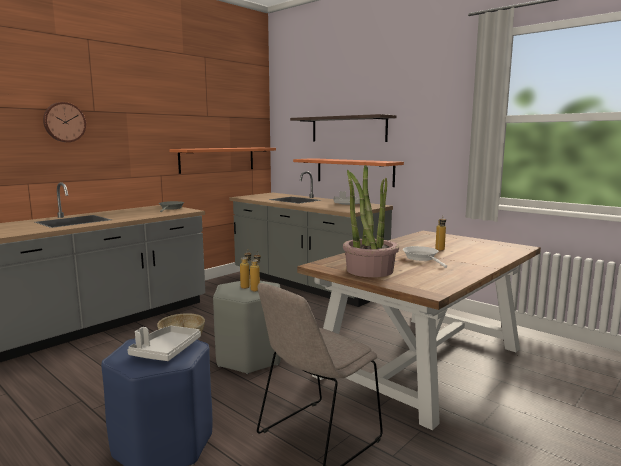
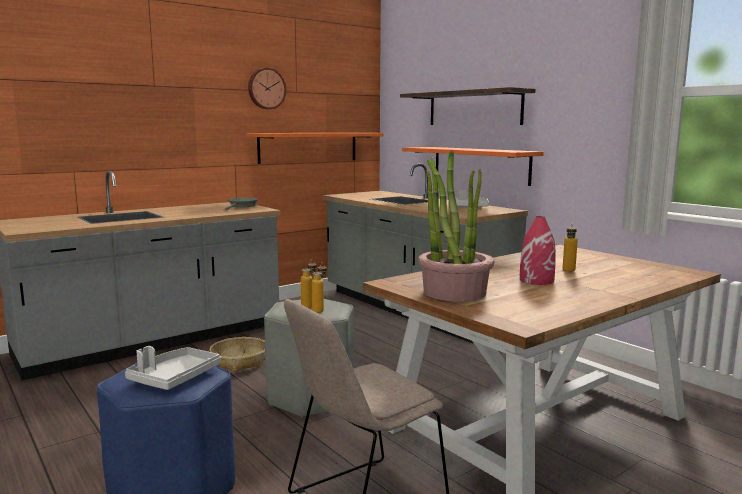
camera: 10 degrees right, 0 degrees up
(64, 122) = (117, 99): wall clock -> wall clock (266, 88)
(422, 258) = (536, 280): white frying pan -> red vase

